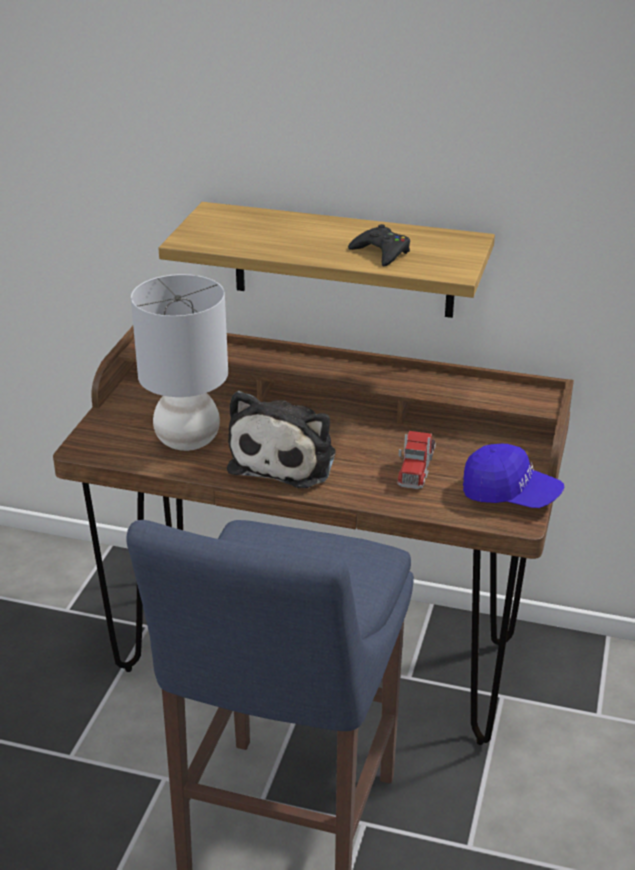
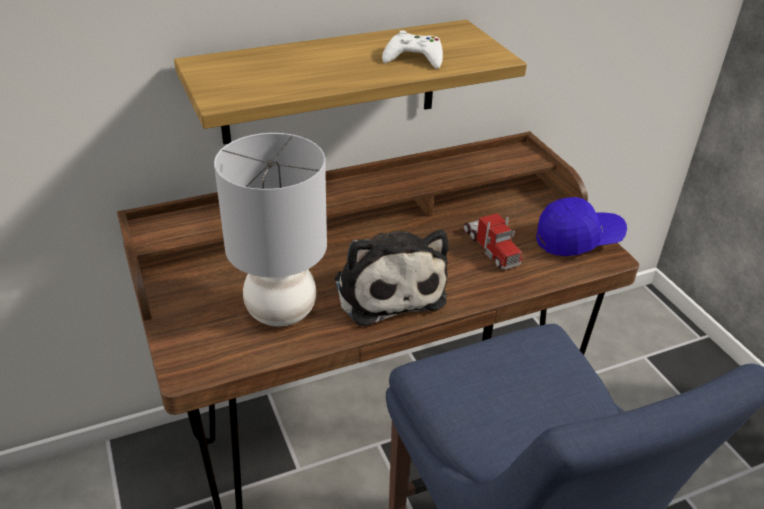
camera: 40 degrees left, 5 degrees up
(381, 252) = (414, 58): black game controller -> white game controller

